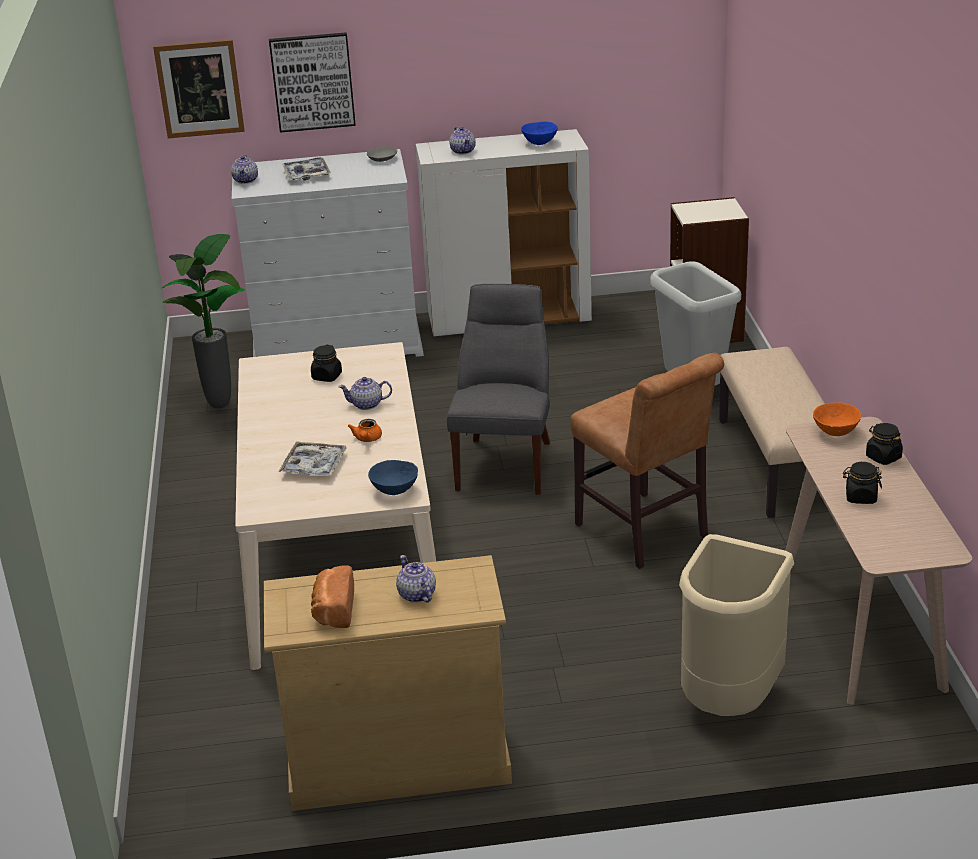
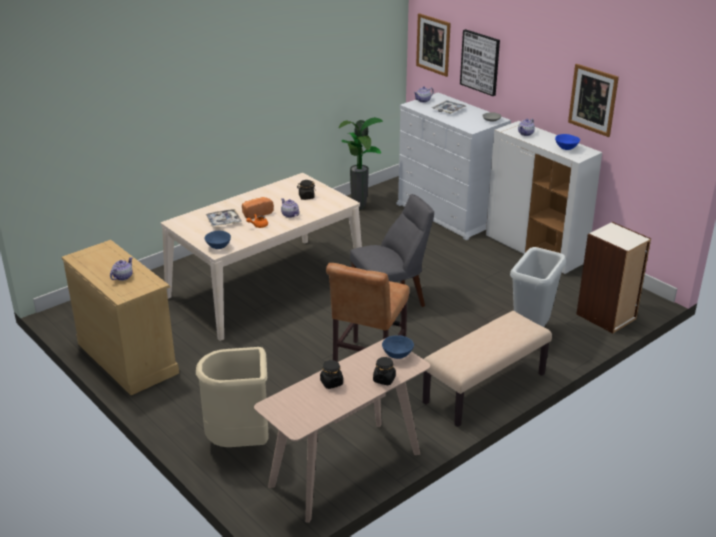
camera: 55 degrees right, 0 degrees up
(333, 611) = (97, 262): bread -> bread (256, 214)
(541, 61) = (593, 100): none -> picture
(835, 432) = (397, 355): orange bowl -> blue bowl

